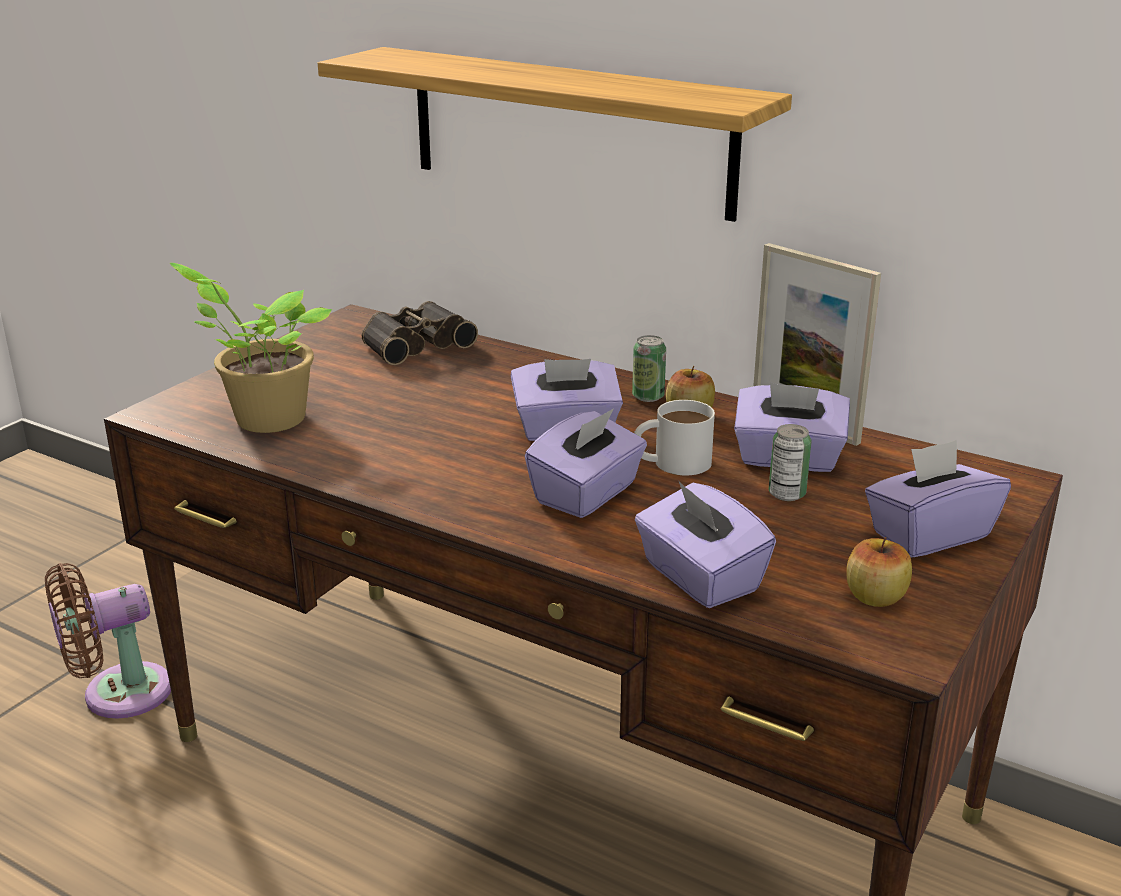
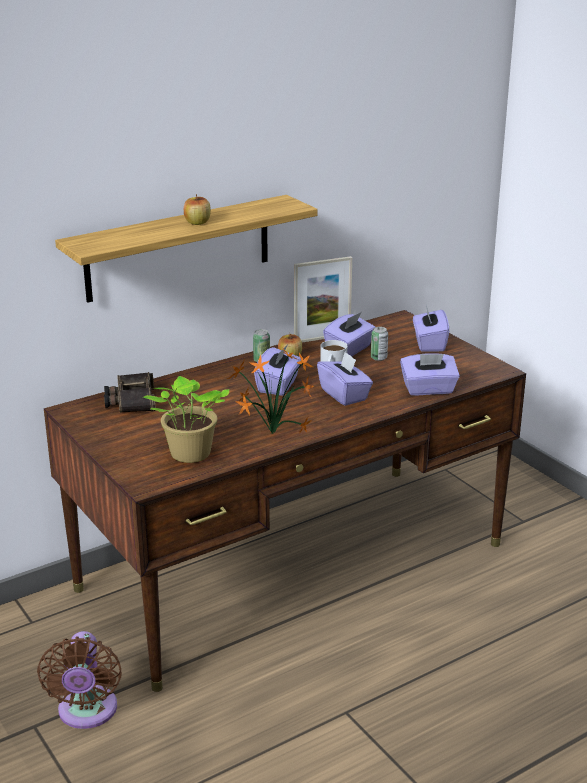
camera: 65 degrees left, 0 degrees up
(381, 462) = (270, 433): none -> potted plant
(875, 597) = (463, 364): apple -> apple (197, 222)

